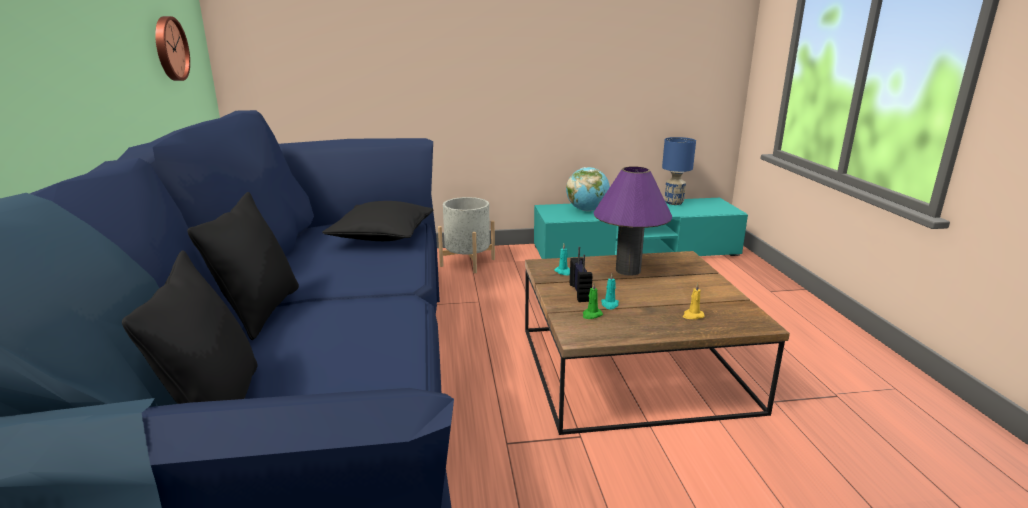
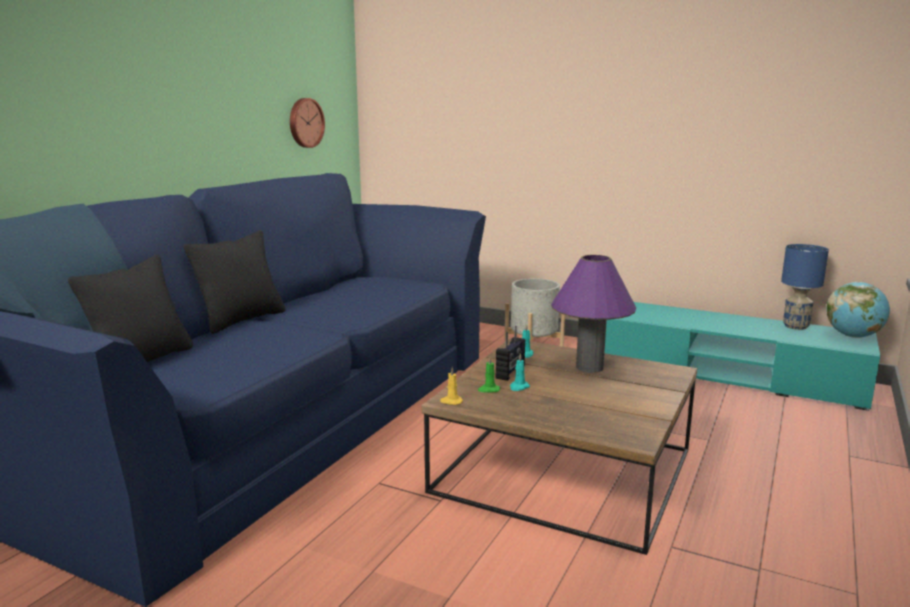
camera: 35 degrees right, 5 degrees down
(382, 235) = (395, 290): black pillow -> none
(587, 210) = (672, 314): globe -> globe (853, 336)
(692, 316) = (580, 415): yellow candle -> yellow candle (451, 401)

